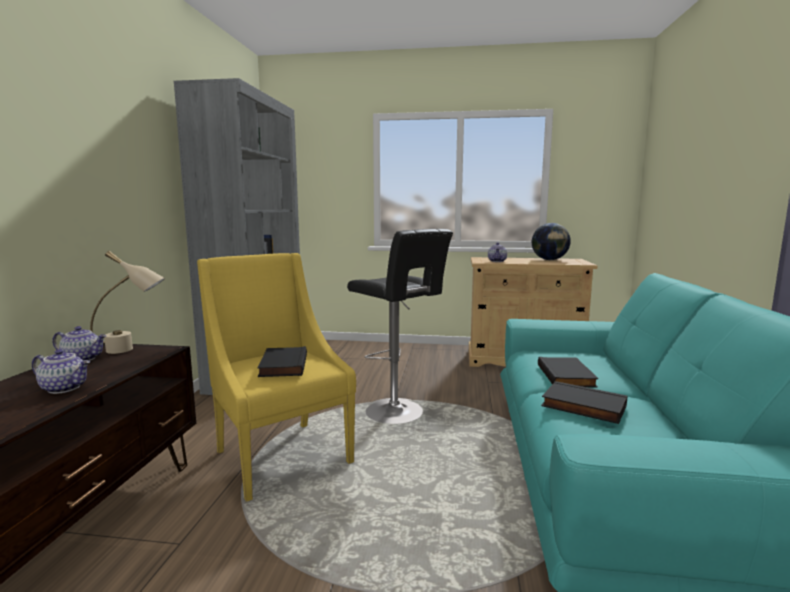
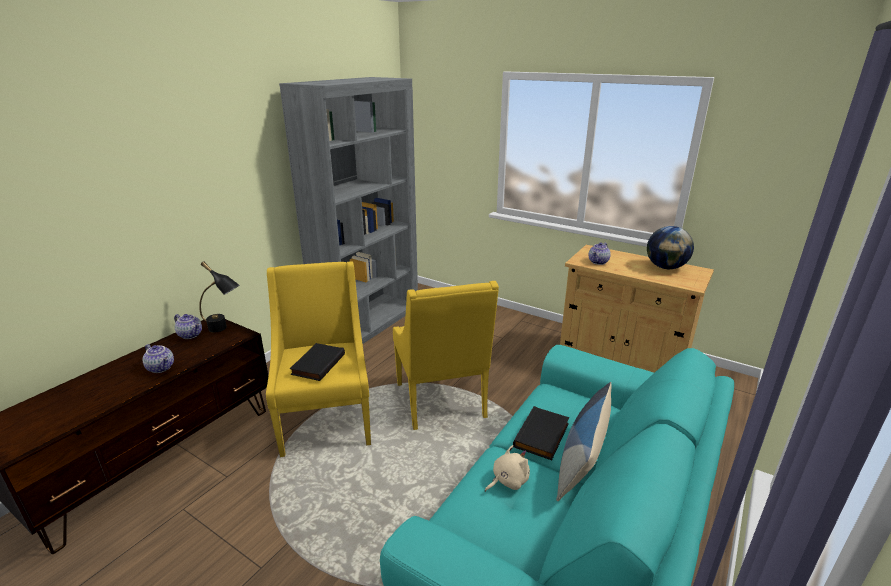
camera: 25 degrees right, 15 degrees up
(131, 349) = (224, 329): beige table lamp -> black table lamp
(397, 413) = (442, 402): black stool -> yellow armchair
(582, 407) = (508, 480): black book -> beige plush toy
(618, 383) = (582, 460): none -> pillow

